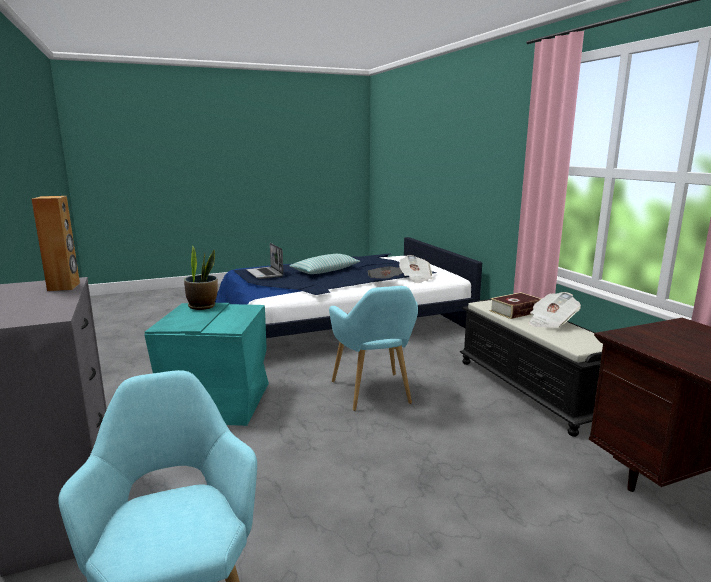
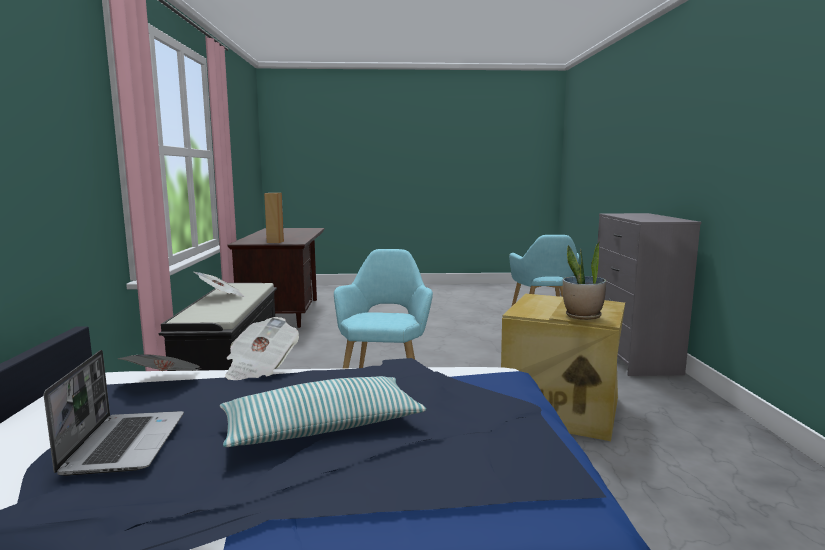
camera: 160 degrees left, 5 degrees down
(64, 287) = (640, 219): brown speaker -> brown speaker (275, 242)
(217, 401) = (559, 408): turquoise storage box -> beige storage box
(265, 274) = (492, 436): laptop -> laptop (124, 443)
(515, 311) = (216, 307): book -> none

